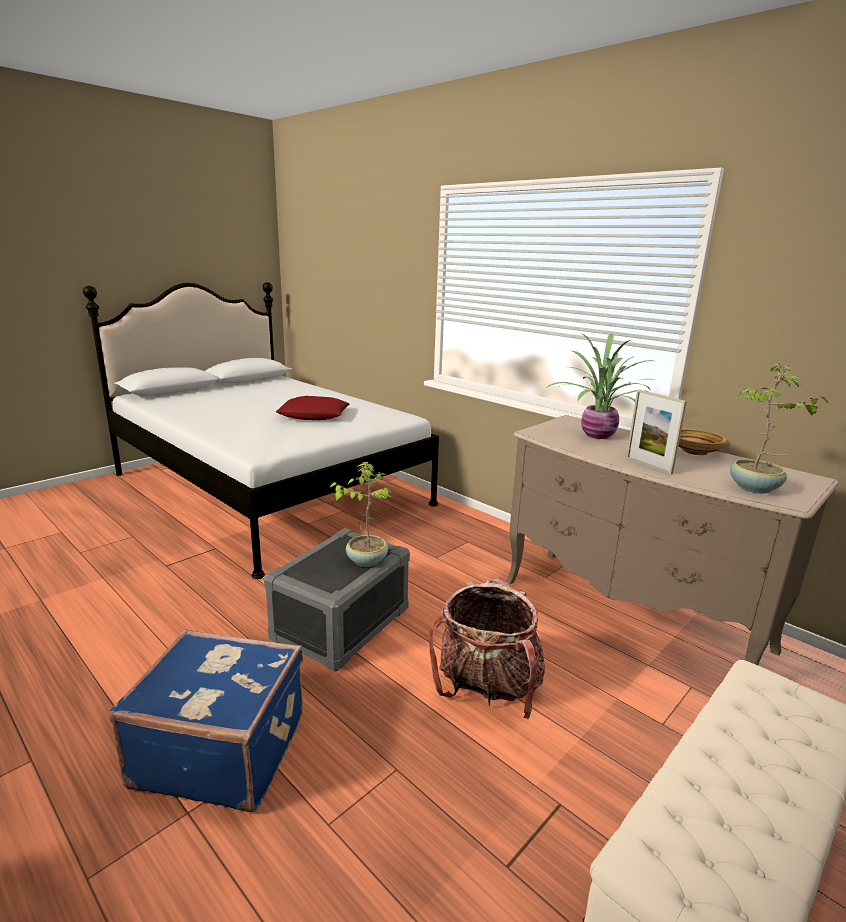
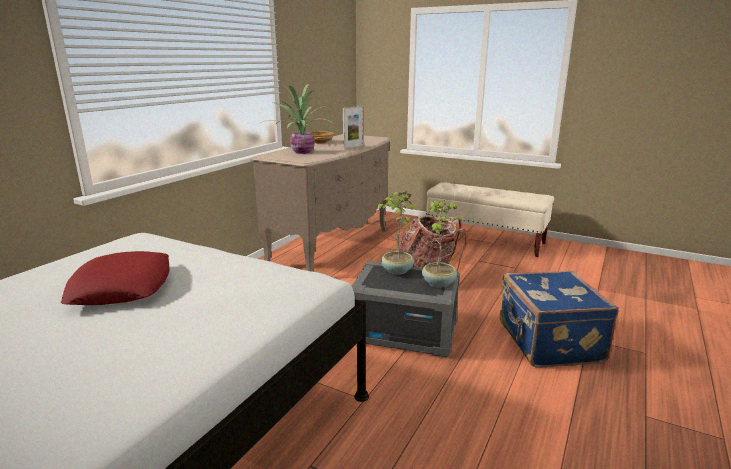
camera: 105 degrees left, 0 degrees up
(754, 488) = (369, 139): potted plant -> potted plant (439, 283)

